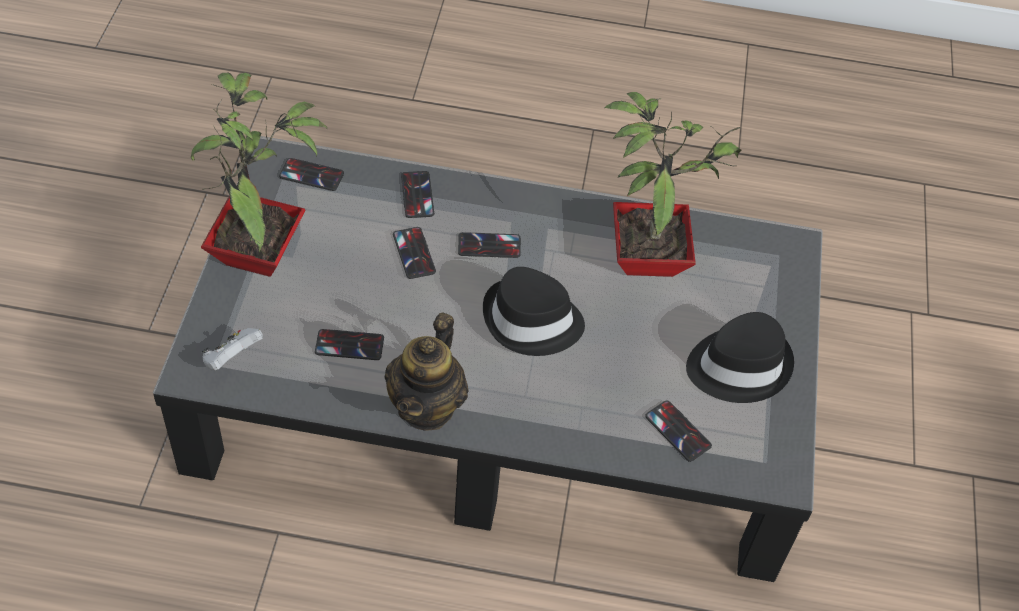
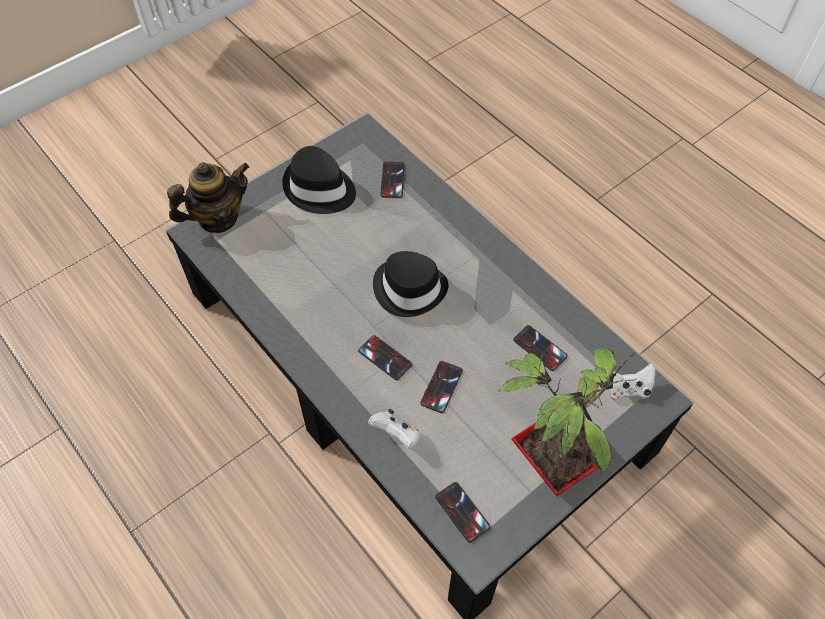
camera: 135 degrees left, 5 degrees up
(417, 195) = (397, 434): phone -> white game controller
(427, 406) = (521, 279): teapot -> teapot (218, 218)
(647, 255) = (291, 282): potted plant -> none

